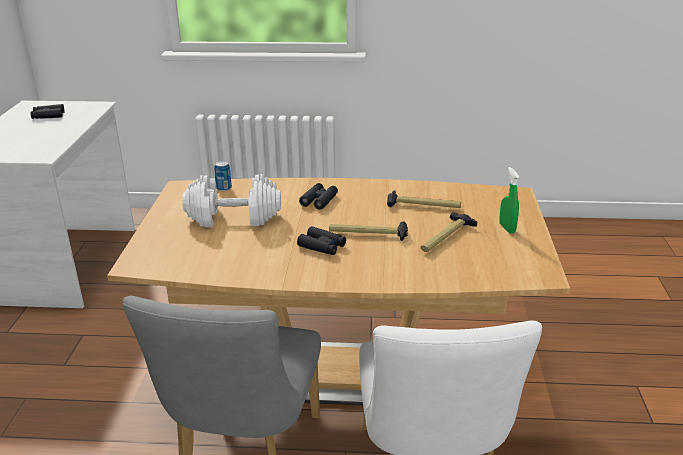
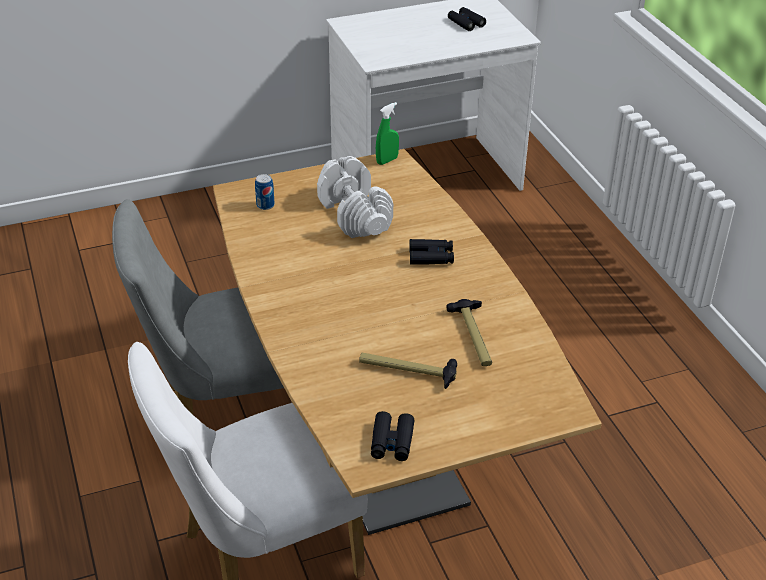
camera: 65 degrees right, 10 degrees up
(224, 188) = (412, 187): can -> can (265, 205)
(322, 246) = (333, 288): black binoculars -> black binoculars (392, 442)
(368, 234) = (377, 312): hammer -> none
(507, 228) = (463, 417): green spray bottle -> green spray bottle (387, 160)

